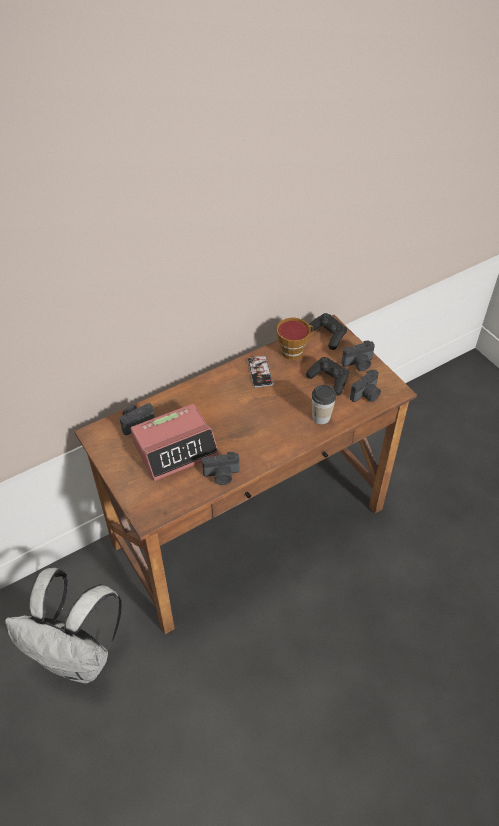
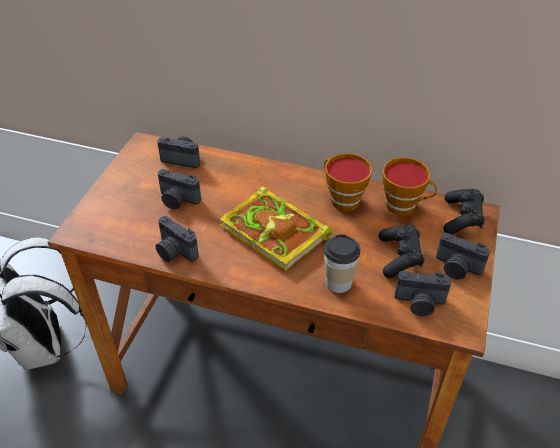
camera: 50 degrees right, 5 degrees down
(175, 448) = (177, 200): alarm clock -> camera
(255, 418) = (277, 232): none -> book
(260, 372) = (342, 199): phone -> cup

